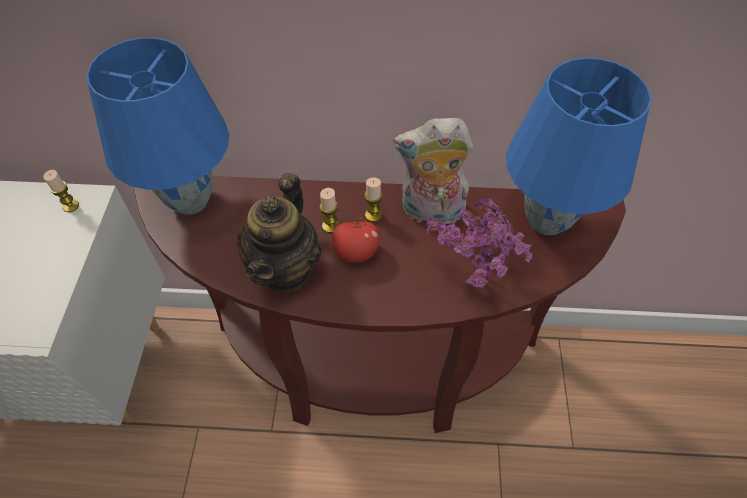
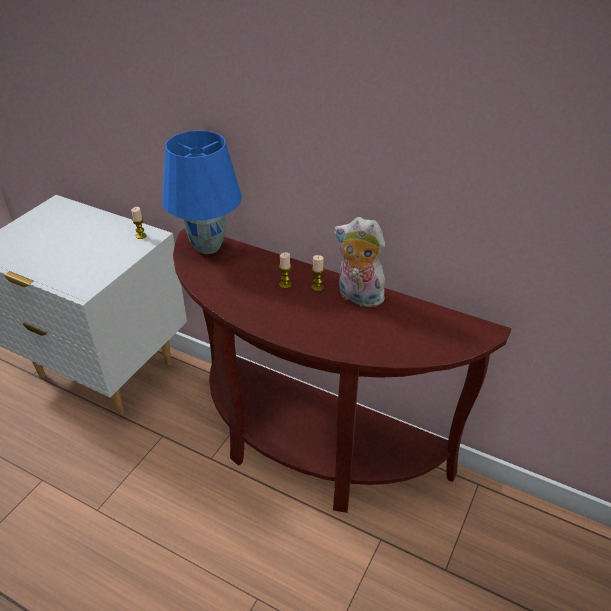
camera: 25 degrees right, 15 degrees down
(285, 268) = (242, 297): teapot -> none
(356, 253) = (292, 303): apple -> none
(472, 282) = (359, 343): potted plant -> none
(545, 222) = (437, 326): blue table lamp -> none

